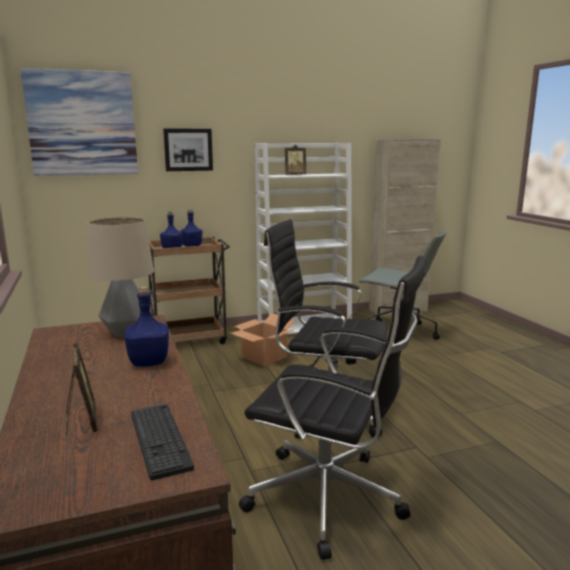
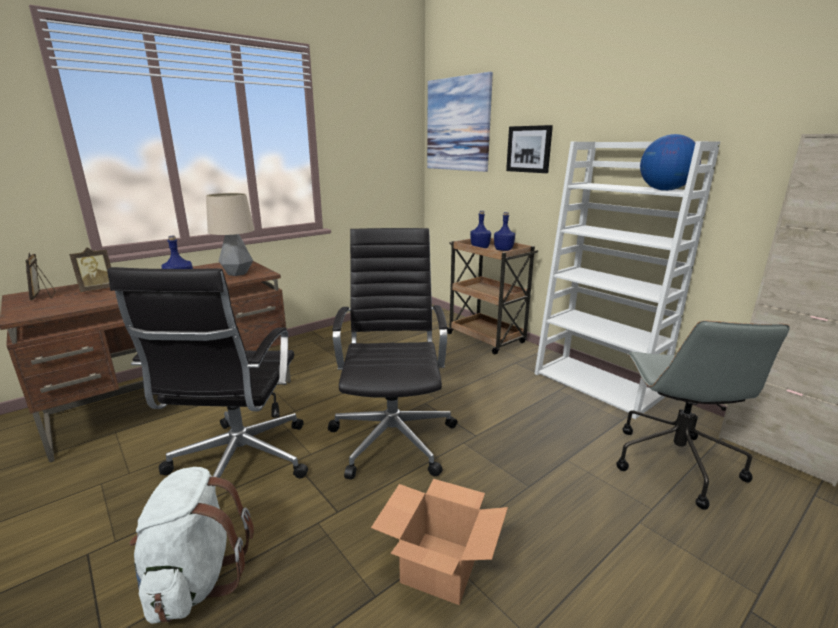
camera: 70 degrees right, 5 degrees up
(160, 440) = (63, 305): keyboard -> none
(264, 357) = (485, 380): cardboard box -> cardboard box (440, 568)
(295, 175) = (613, 187): picture frame -> picture frame (43, 296)
(326, 174) = (664, 190): none -> globe
(484, 522) = (196, 579): none -> white backpack

